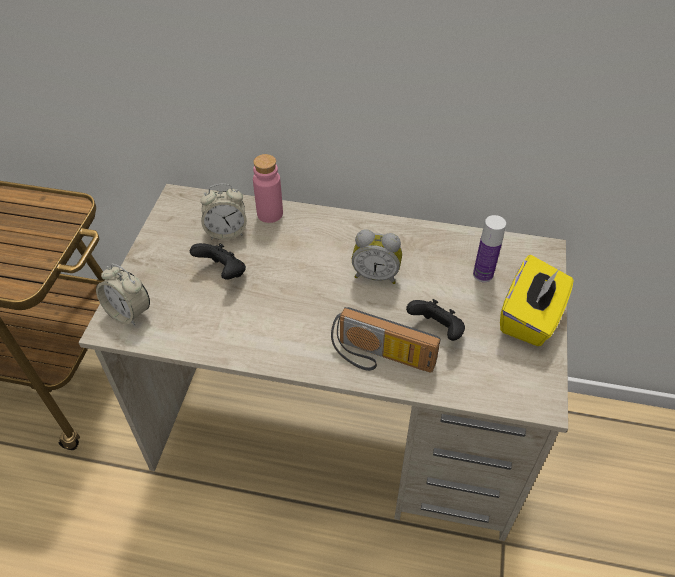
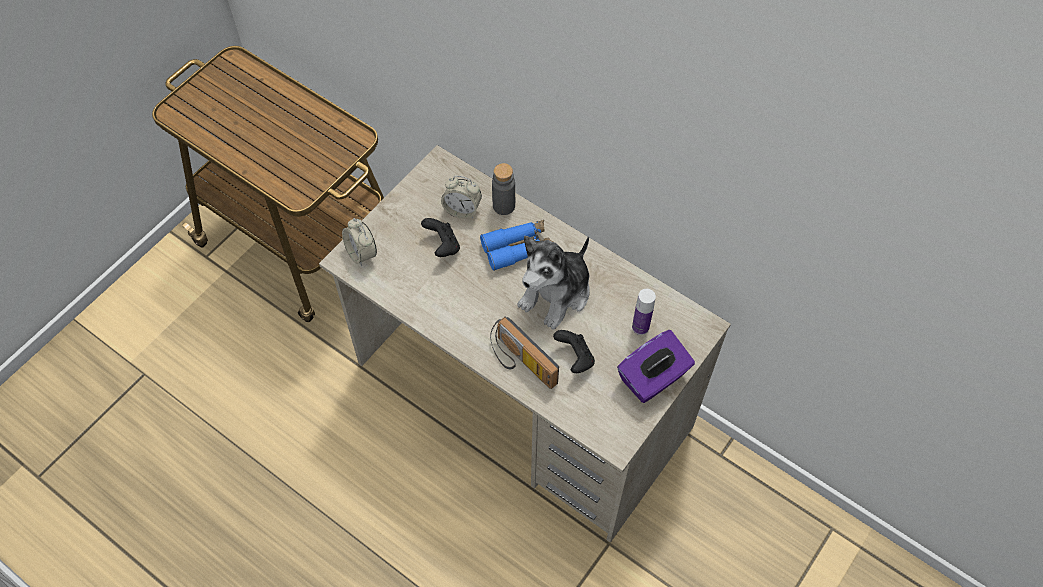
camera: 25 degrees right, 10 degrees up
(270, 214) = (504, 206): pink bottle -> grey bottle
(308, 247) = (518, 248): none -> blue binoculars
(376, 275) = (556, 294): alarm clock -> plush toy
(530, 318) = (653, 378): yellow tissue box -> purple tissue box

